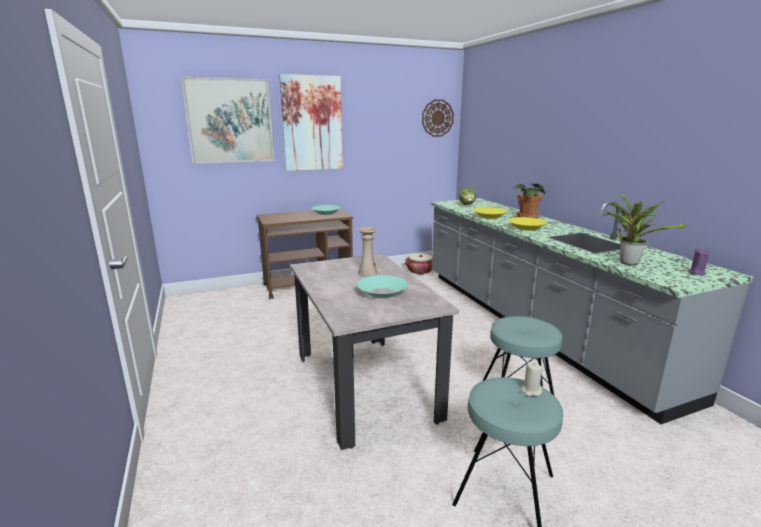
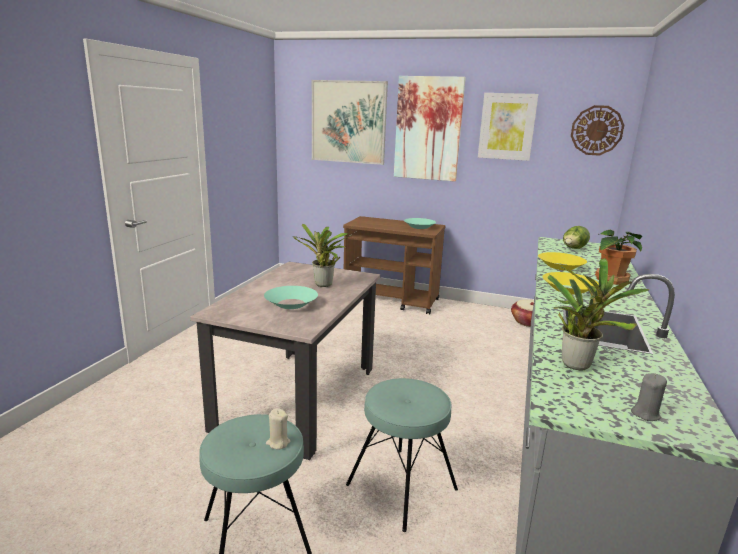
camera: 40 degrees right, 0 degrees up
(368, 273) = (323, 285): beige vase -> potted plant
(377, 118) = (507, 126): none -> picture
(696, 273) = (645, 414): purple candle -> grey candle

